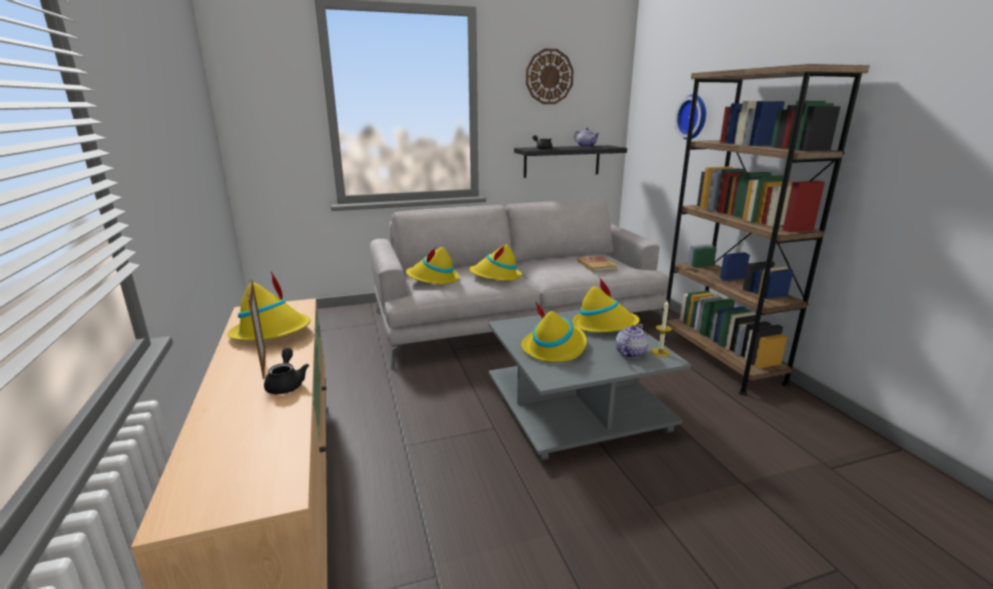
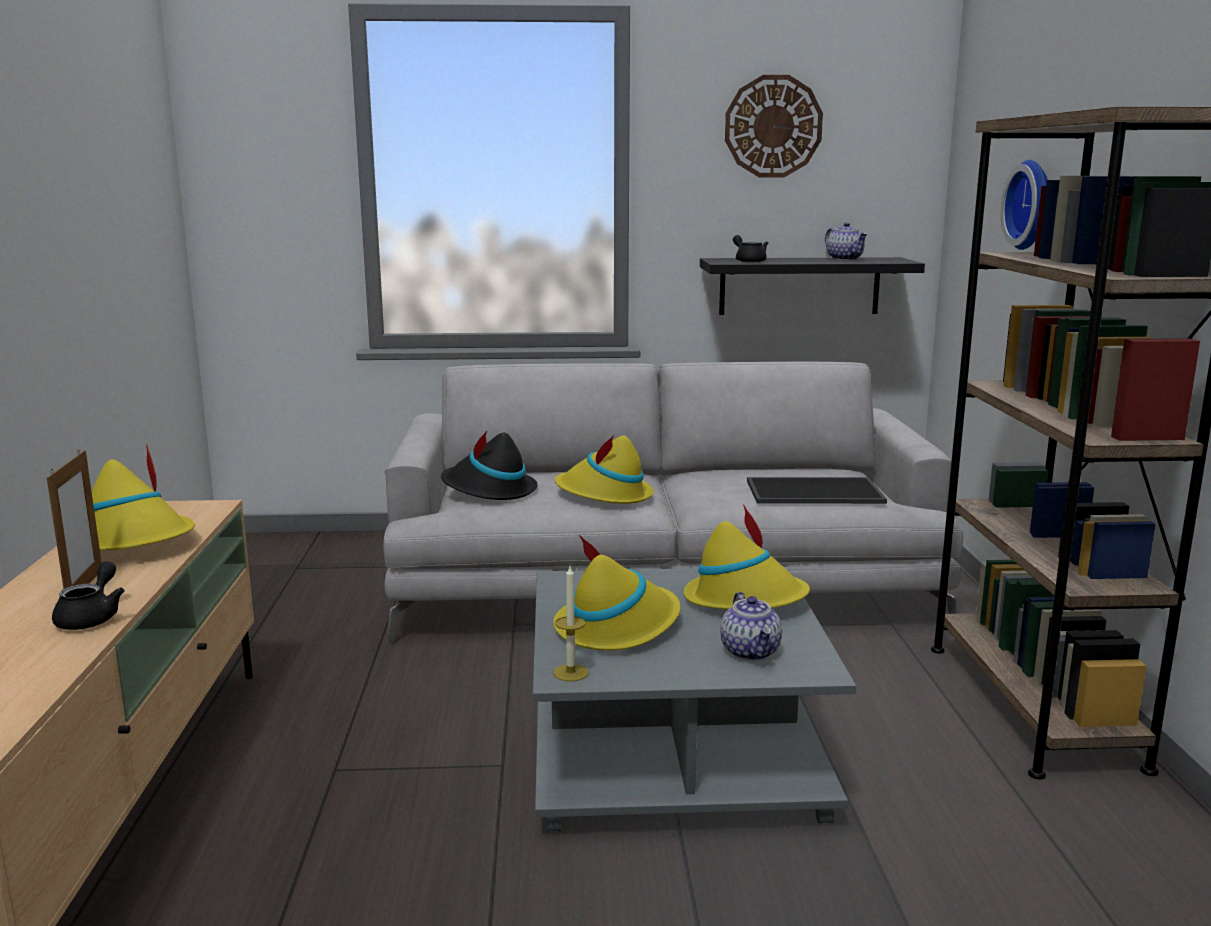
camera: 15 degrees right, 5 degrees down
(433, 279) = (489, 490): yellow hat -> black hat
(597, 265) = (815, 491): book -> tray
(630, 353) = (751, 652): teapot -> teapot turned 120 degrees clockwise
(660, 352) = (812, 657): candle -> candle (570, 673)

